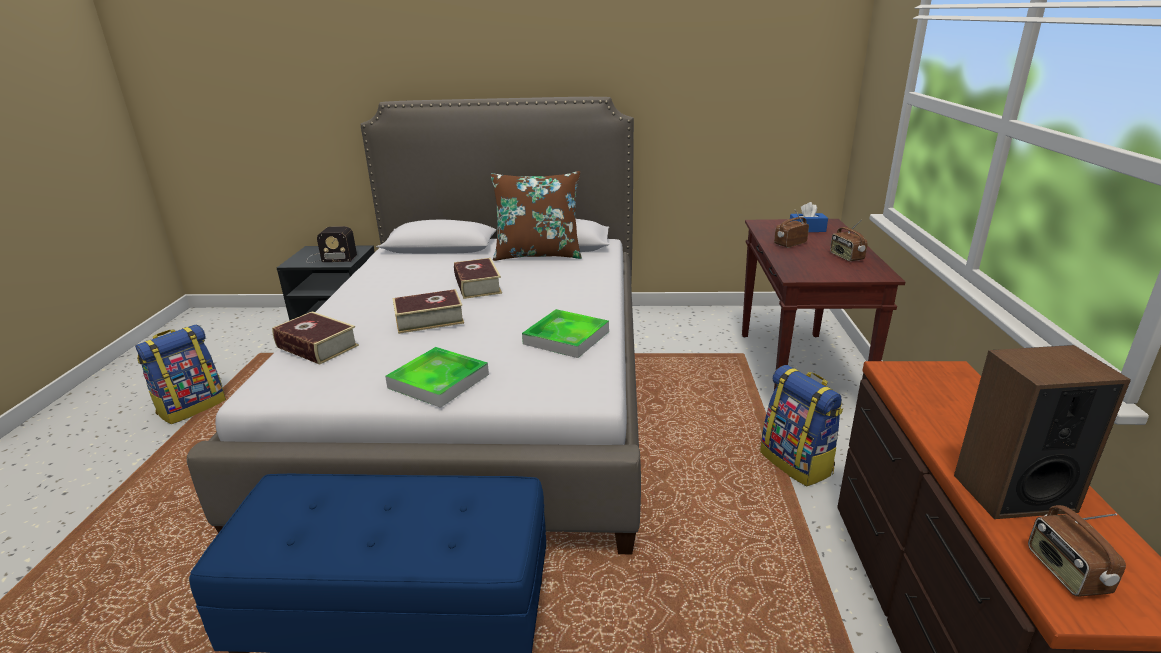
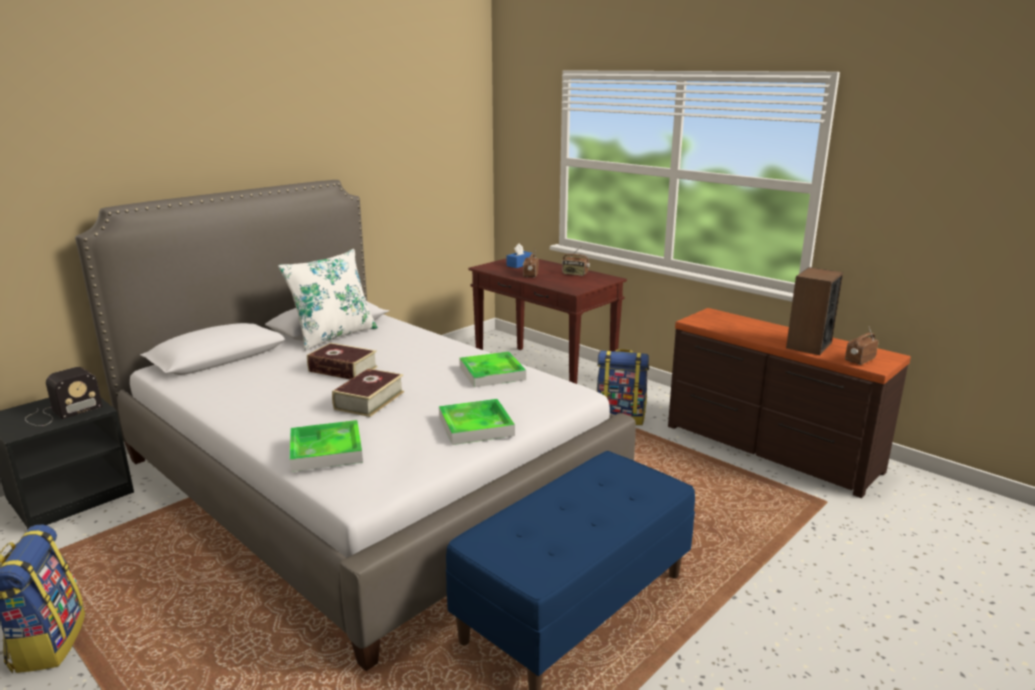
camera: 50 degrees left, 5 degrees down
(317, 346) = (326, 450): book -> tray
(538, 254) = (333, 335): brown pillow -> white pillow
(1065, 572) = (859, 360): radio -> radio turned 105 degrees clockwise

